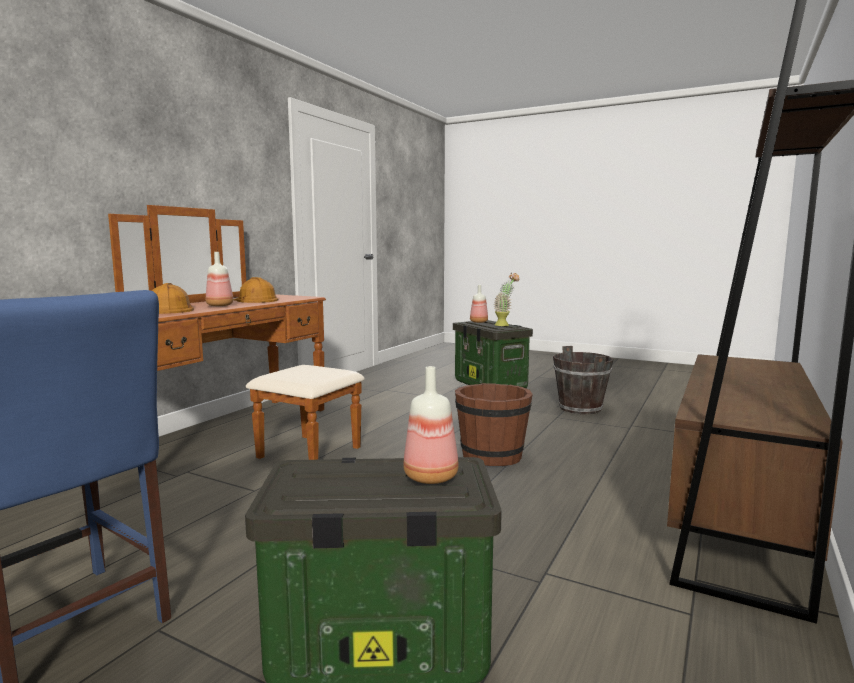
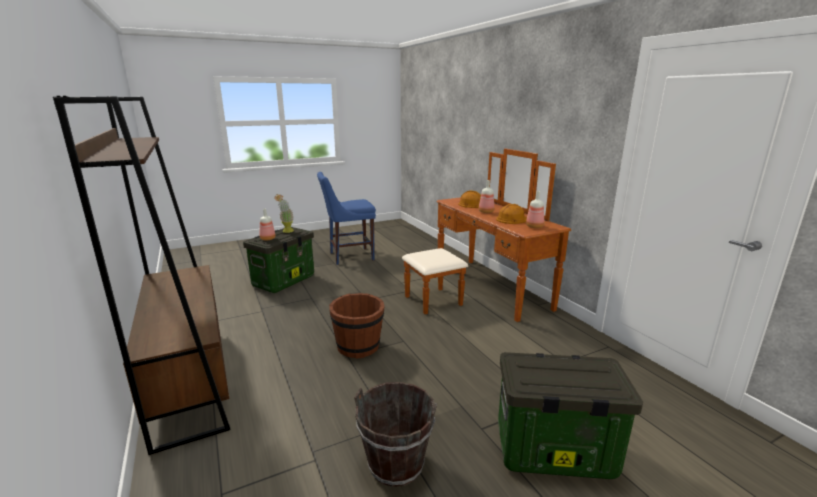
camera: 125 degrees right, 10 degrees up
(478, 322) = (593, 371): bottle -> bottle (535, 226)
(505, 325) = (546, 379): potted plant -> potted plant (286, 232)

